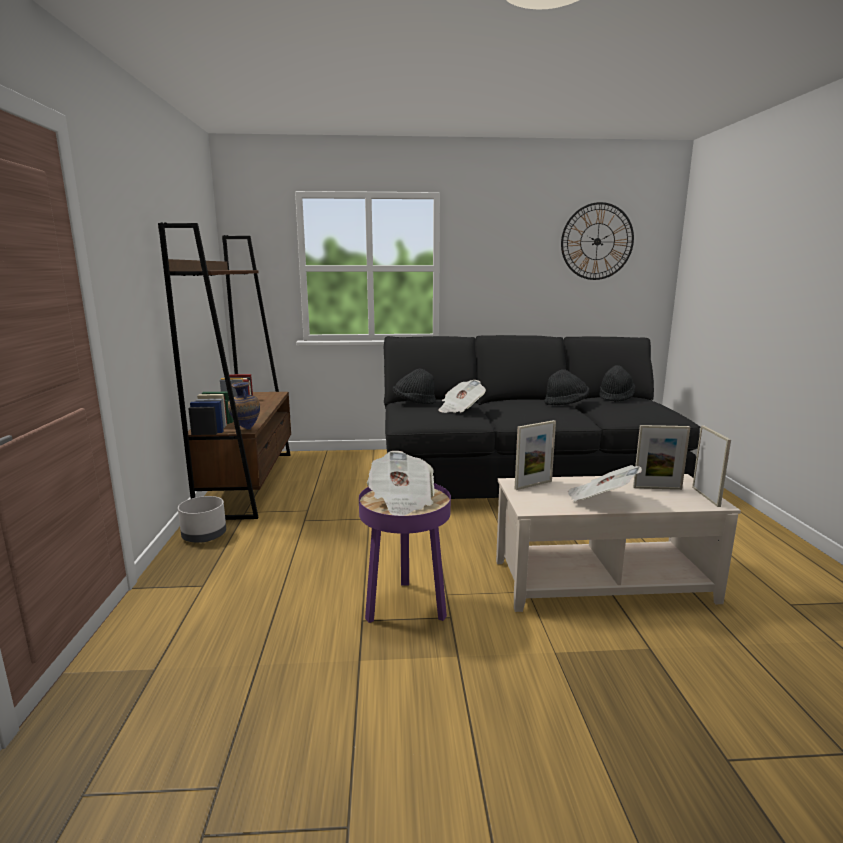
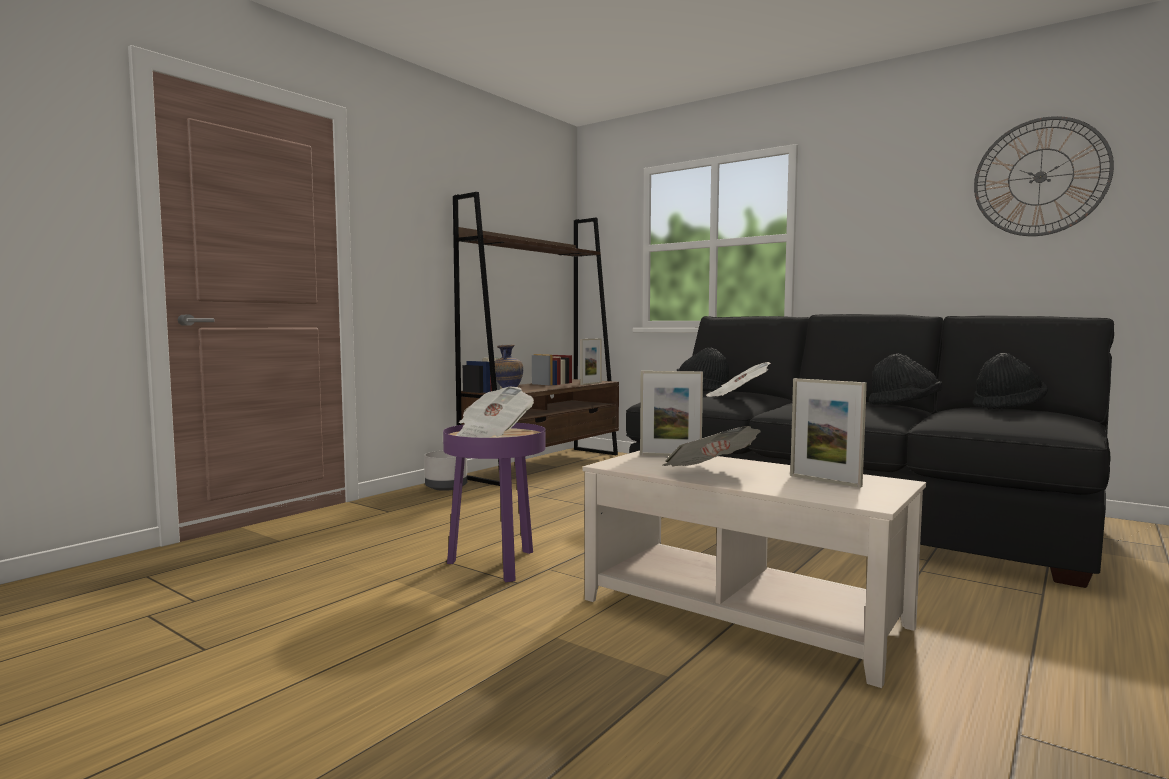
camera: 40 degrees right, 10 degrees down
(705, 496) = (876, 497): picture frame -> picture frame (591, 383)

